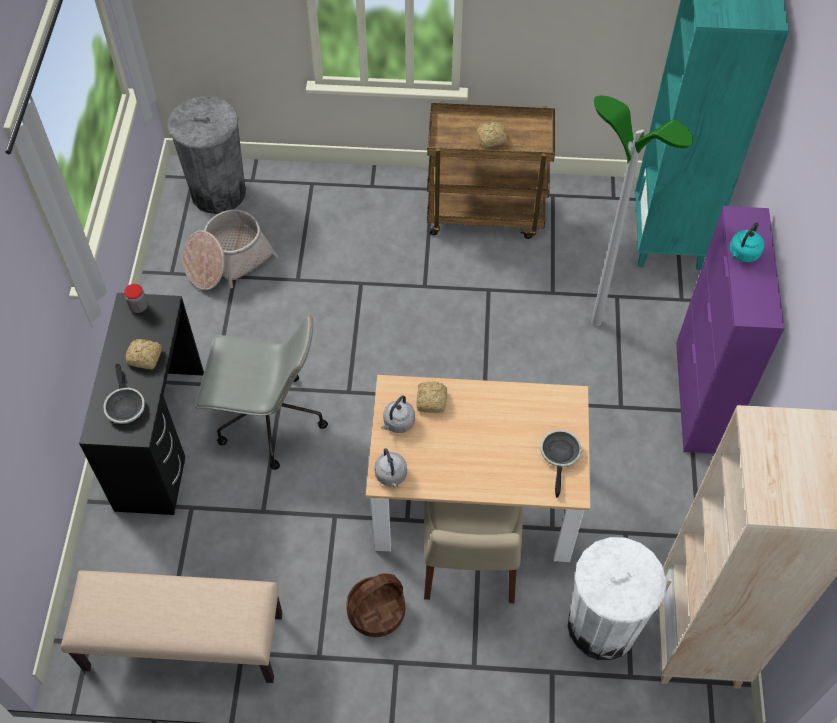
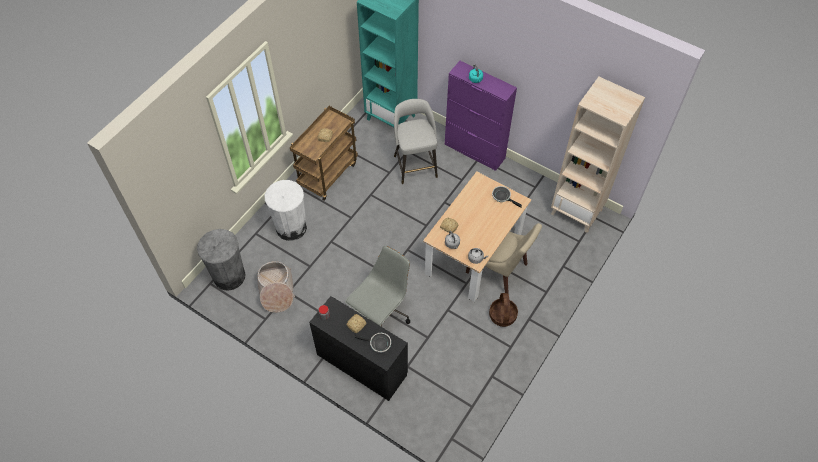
camera: 60 degrees left, 0 degrees up
(183, 643) = (474, 398): beige bench -> none
(596, 321) = (415, 165): floor lamp -> grey stool
(602, 626) = (554, 239): white trash can -> white trash can (291, 227)

